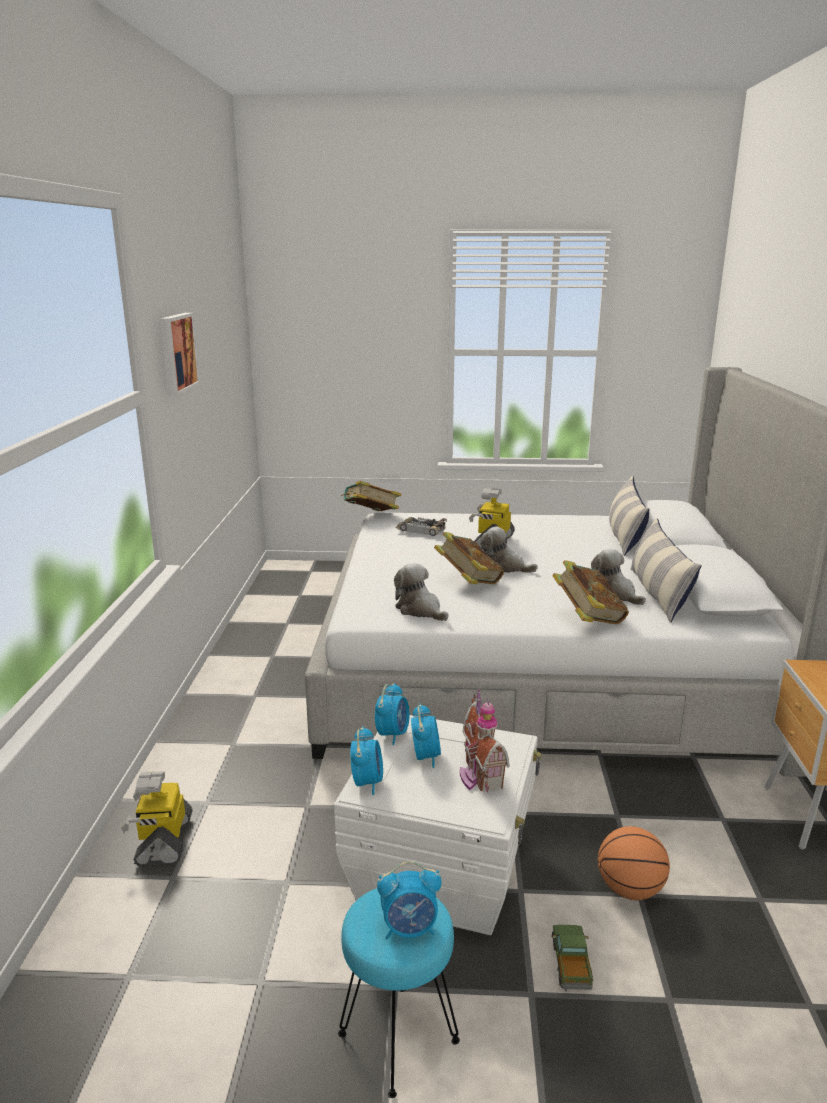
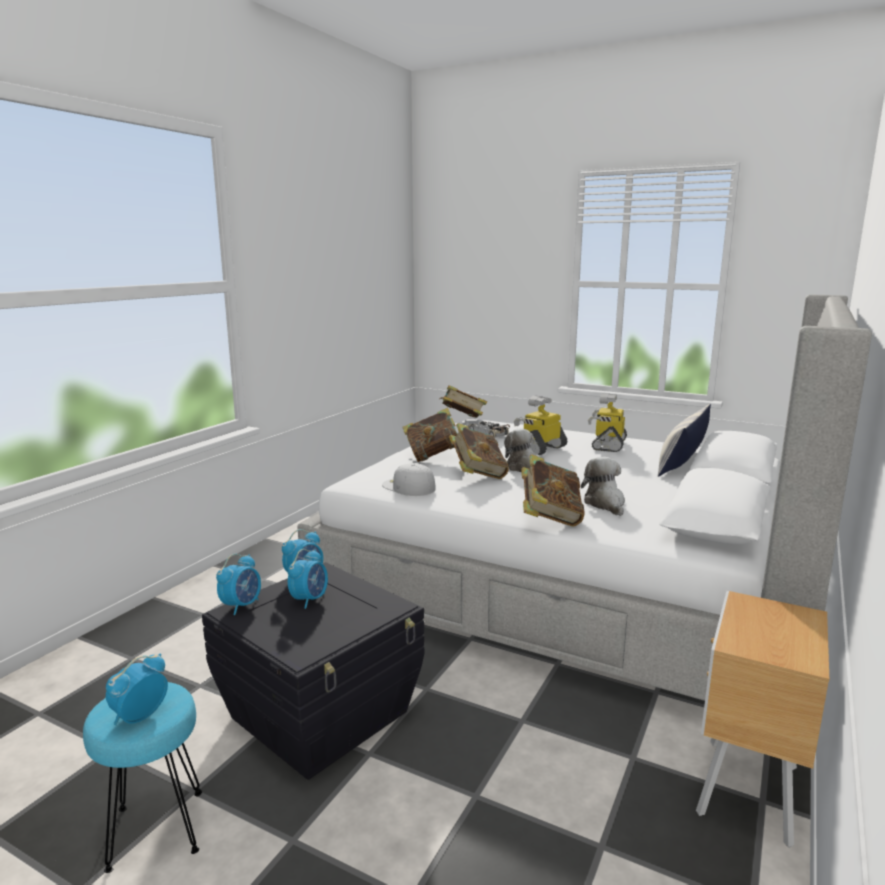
camera: 25 degrees right, 5 degrees down
(163, 841) = (150, 632): toy robot -> toy robot (608, 445)
(176, 353) = (290, 261): picture -> none
(399, 568) = (433, 456): none -> book
(410, 929) = (139, 716): alarm clock -> alarm clock turned 105 degrees clockwise
(420, 610) = (408, 487): plush toy -> white cap
(442, 869) = (322, 714): white storage box -> black storage box
(479, 776) = (332, 624): toy house -> none
(571, 965) = (350, 830): toy truck -> none
(630, 889) = (470, 787): basketball -> none
(658, 594) = (651, 511): pillow -> none

